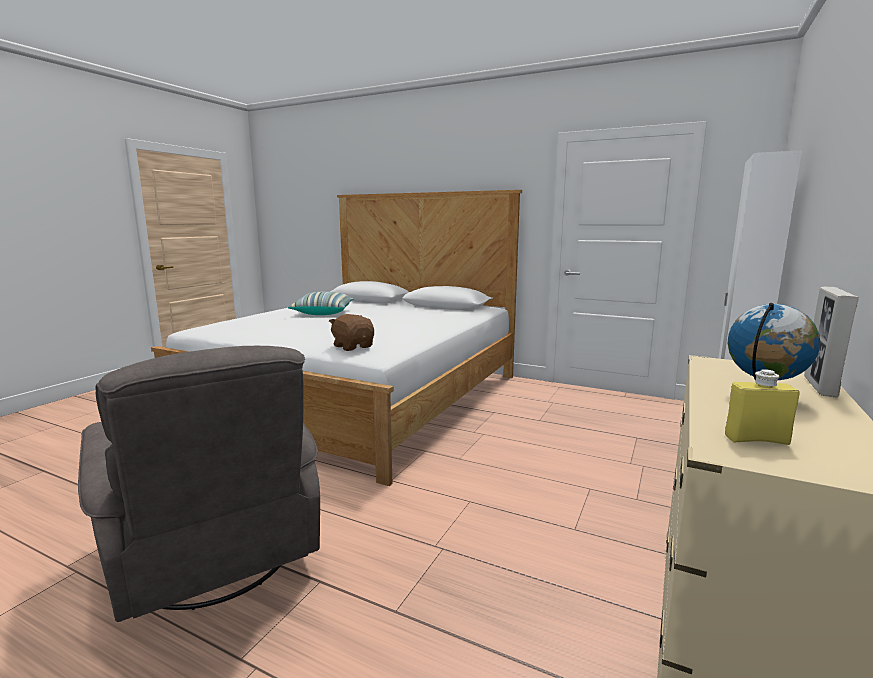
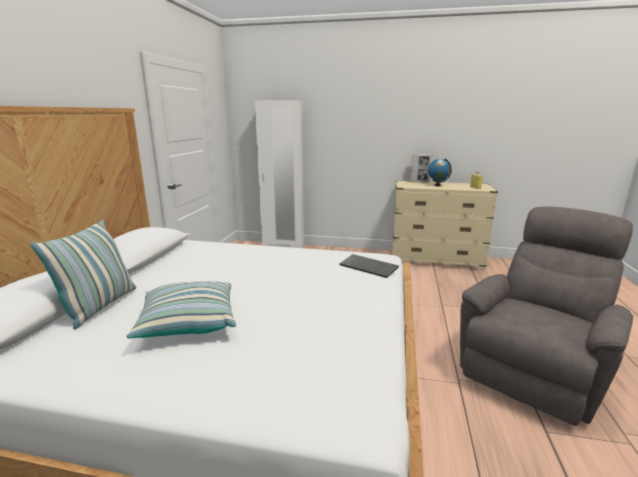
camera: 105 degrees left, 5 degrees up
(353, 346) = (369, 267): brown plush toy -> keyboard
(368, 304) = (99, 306): none -> pillow

